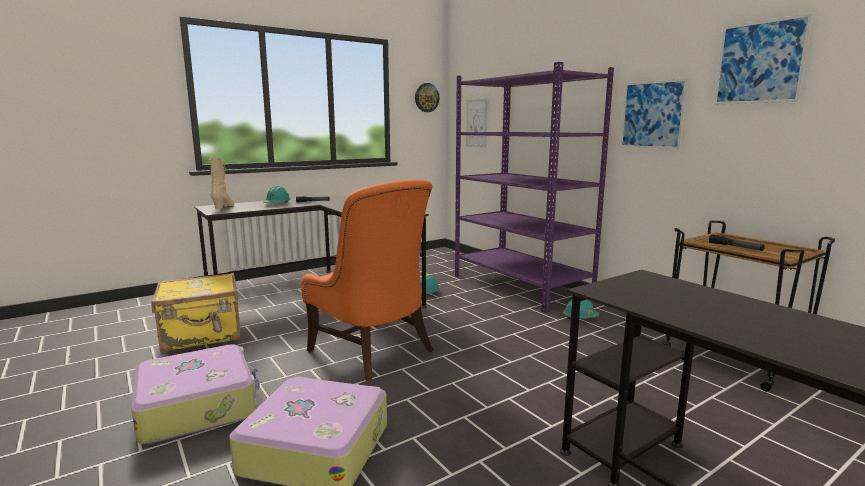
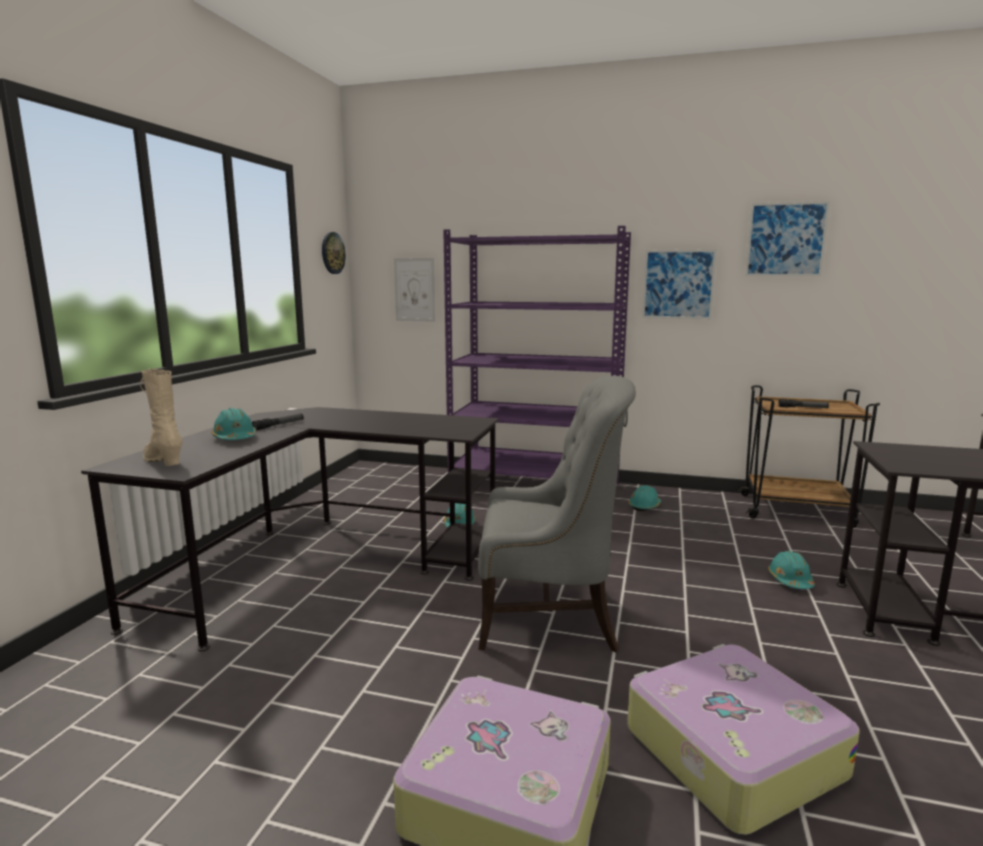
camera: 40 degrees left, 0 degrees up
(202, 335) = (274, 700): yellow suitcase -> none
(373, 350) = (550, 615): orange chair -> grey chair
(586, 398) = (790, 580): none -> turquoise hard hat

